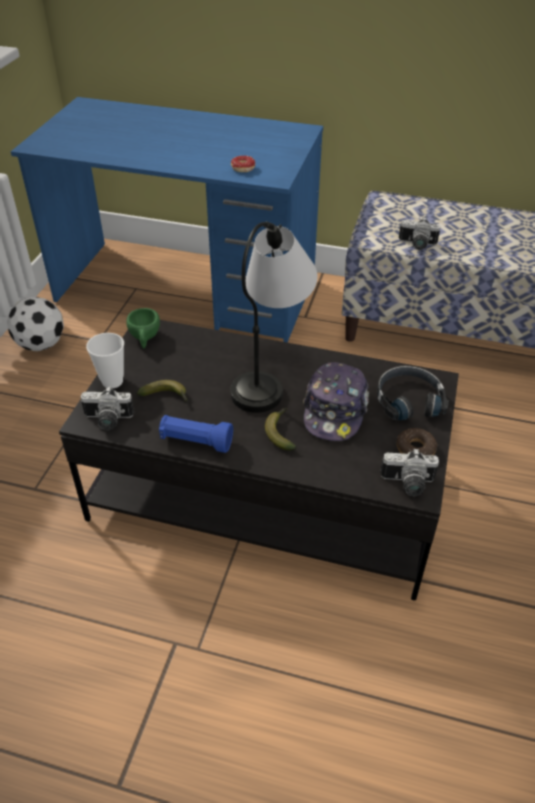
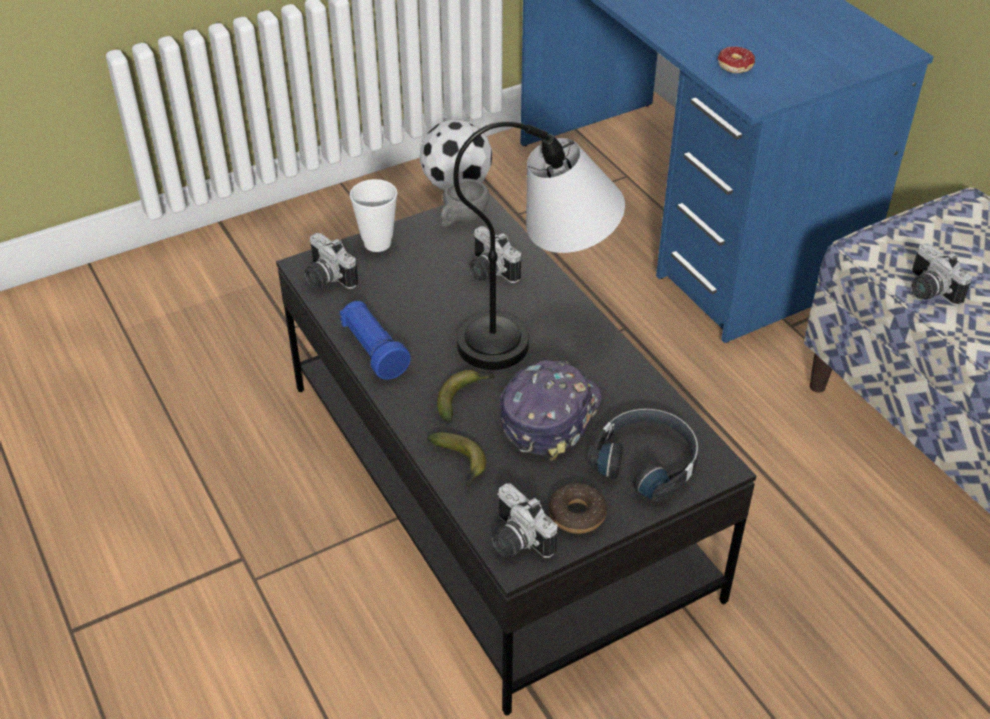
camera: 45 degrees right, 0 degrees up
(145, 339) = (461, 219): green cup -> grey cup
(167, 396) = (405, 290): banana -> banana (460, 464)
(200, 358) = (488, 272): none -> camera
(335, 410) = (549, 415): cap -> cap turned 150 degrees clockwise

